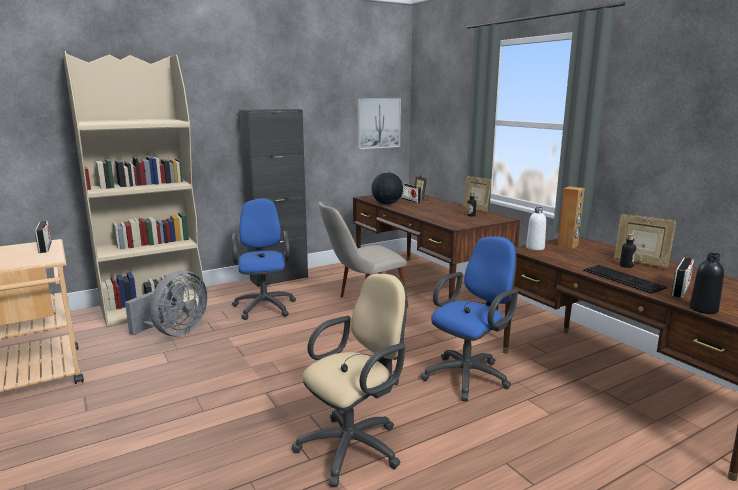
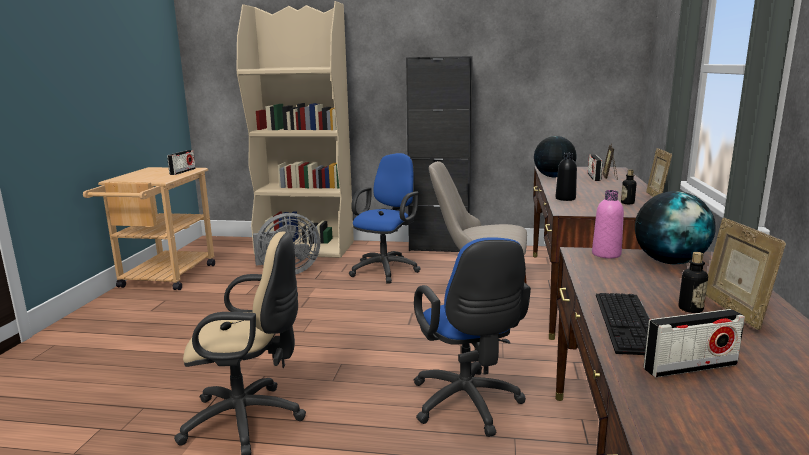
camera: 40 degrees right, 0 degrees up
(378, 123) = (594, 75): picture -> none
(469, 375) = (468, 406): blue office chair -> blue office chair turned 75 degrees clockwise
(535, 248) = (606, 254): white bottle -> pink bottle
(568, 245) = (669, 262): brown speaker -> globe
(703, 309) = (644, 405): black bottle -> black bottle (565, 198)

